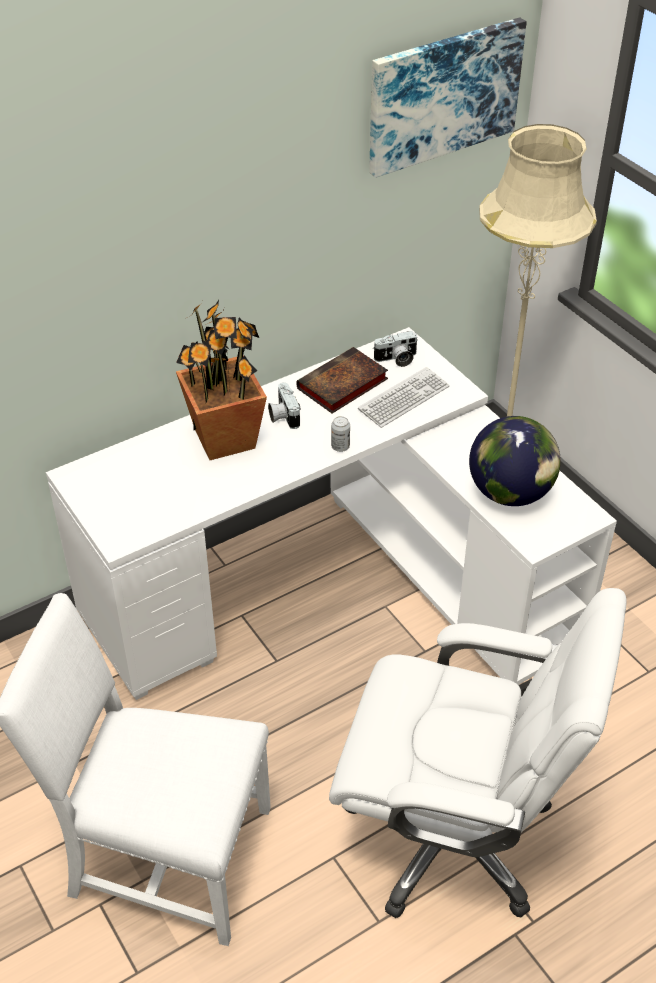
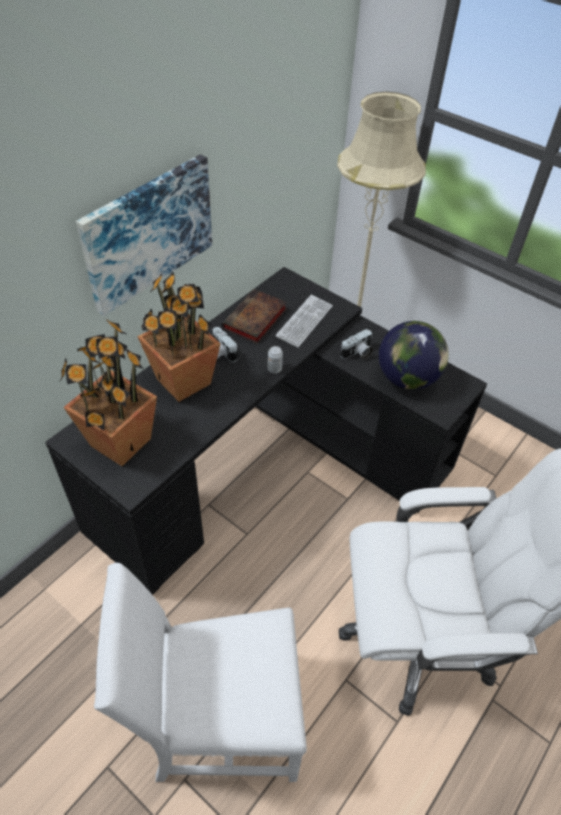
camera: 20 degrees left, 5 degrees up
(125, 490) = (119, 442): none -> potted plant
(335, 585) = (267, 464): white desk -> black desk
(396, 359) = (286, 292): camera -> camera (357, 353)
(443, 95) = (302, 76): picture -> picture (148, 232)

